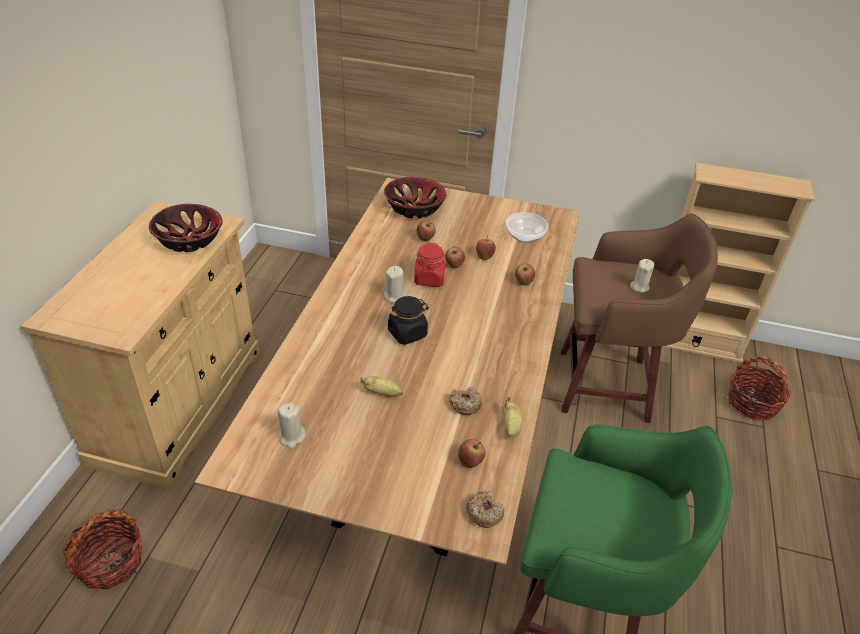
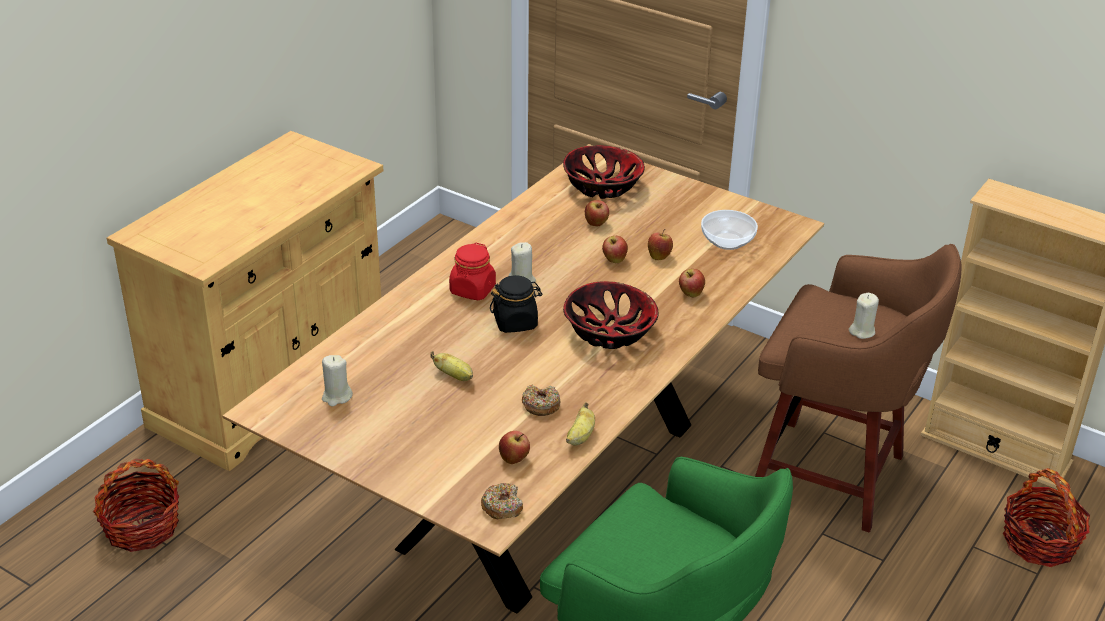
camera: 20 degrees right, 5 degrees down
(190, 240) = (311, 179): bowl -> bowl (610, 332)
(429, 279) = (574, 270): red jar -> red jar (472, 290)

